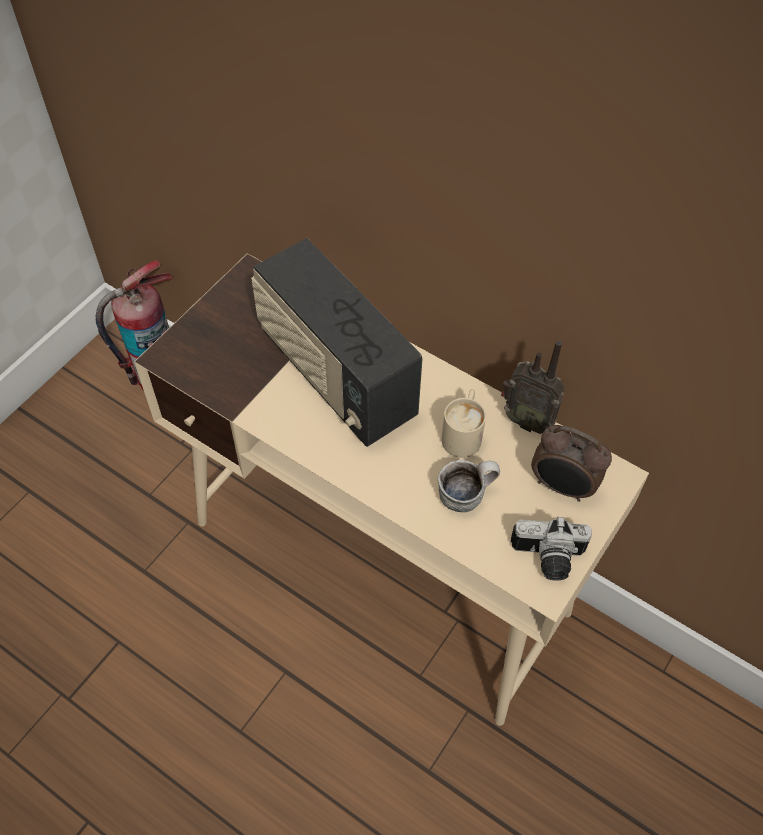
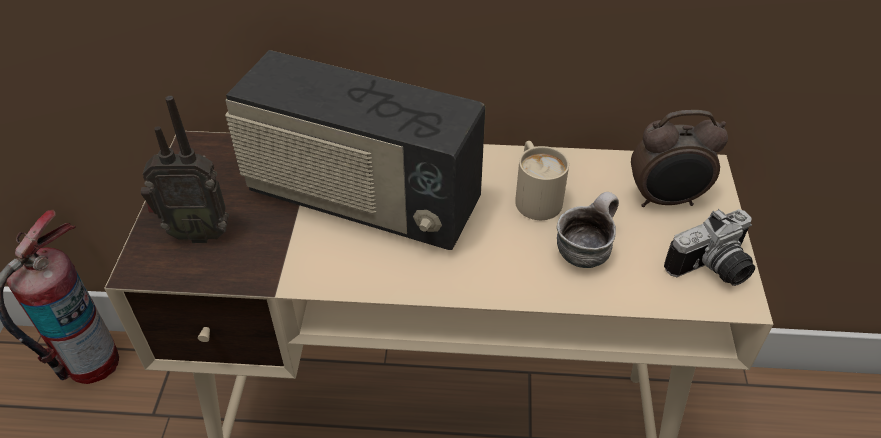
camera: 30 degrees left, 10 degrees down
(527, 419) = (583, 158): radio -> radio (198, 232)

